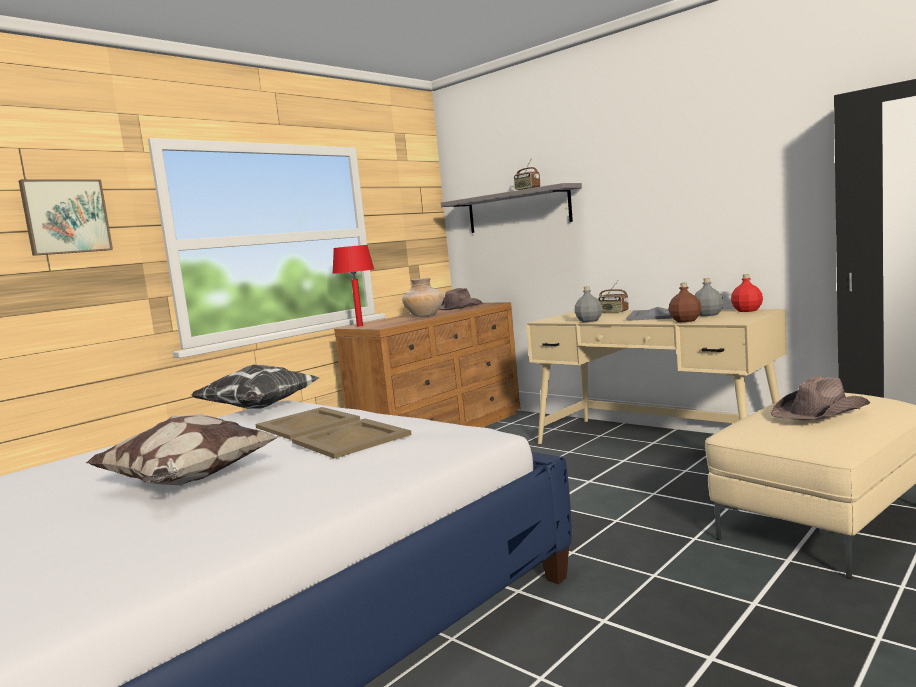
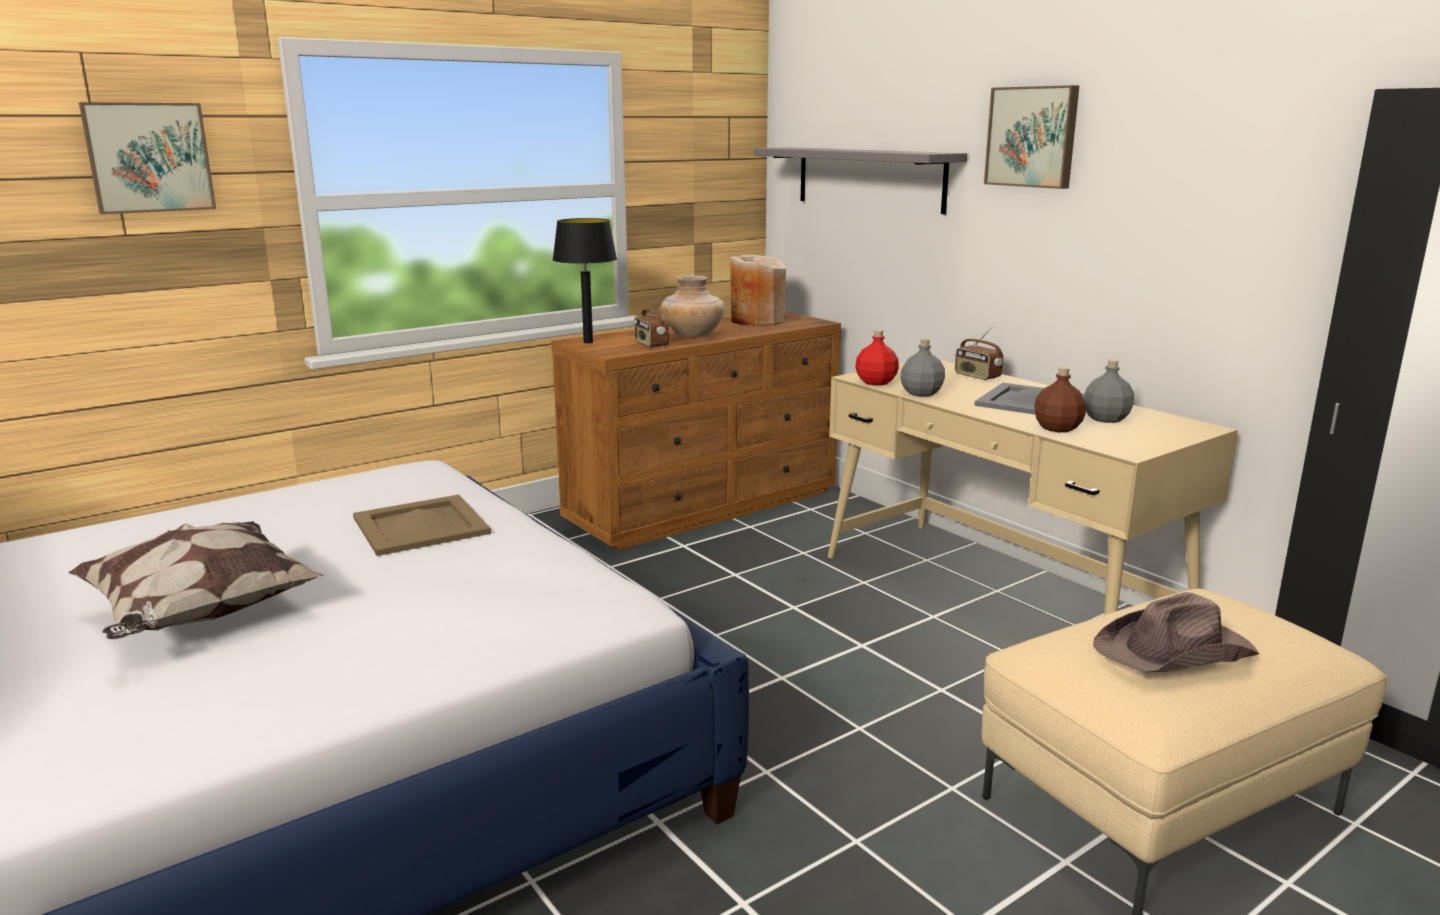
camera: 10 degrees right, 10 degrees up
(259, 409) = (387, 475): pillow -> none
(350, 439) = (444, 577): beige tray -> none
(360, 326) = (588, 342): red table lamp -> black table lamp
(458, 307) = (757, 320): brown hat -> beige vase
(527, 189) = (881, 151): radio -> radio (651, 344)
(623, 165) = (1033, 137): none -> picture
(746, 310) = (1173, 421): red bottle -> red bottle (876, 382)

